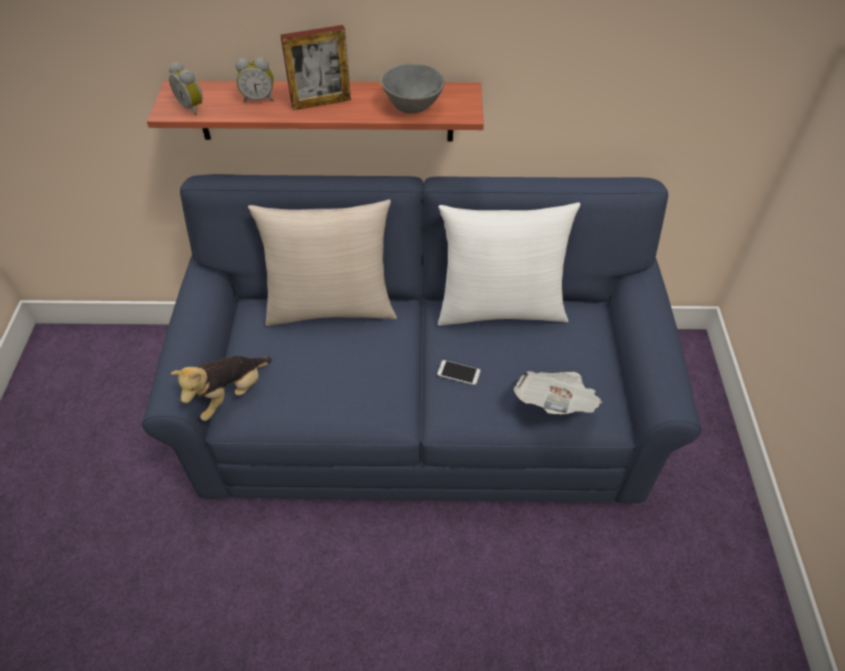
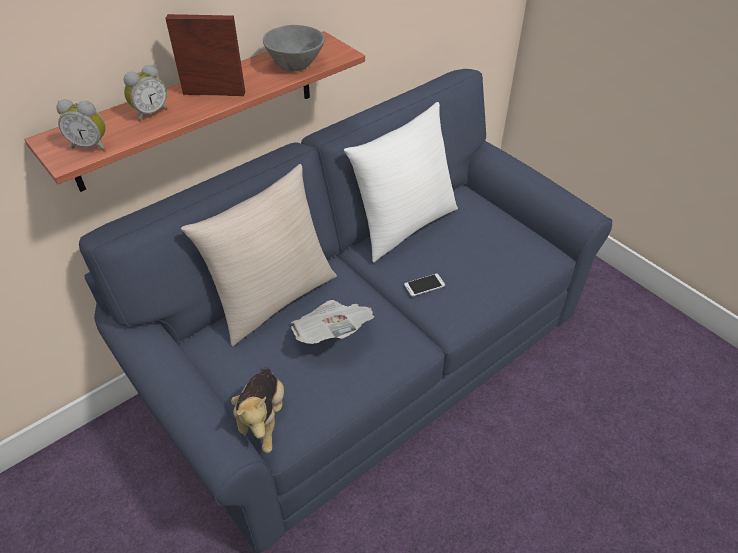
camera: 40 degrees left, 5 degrees down
(321, 103) = (214, 93): picture frame -> picture frame turned 120 degrees counterclockwise
(555, 403) = (508, 264): newspaper -> newspaper (332, 334)

